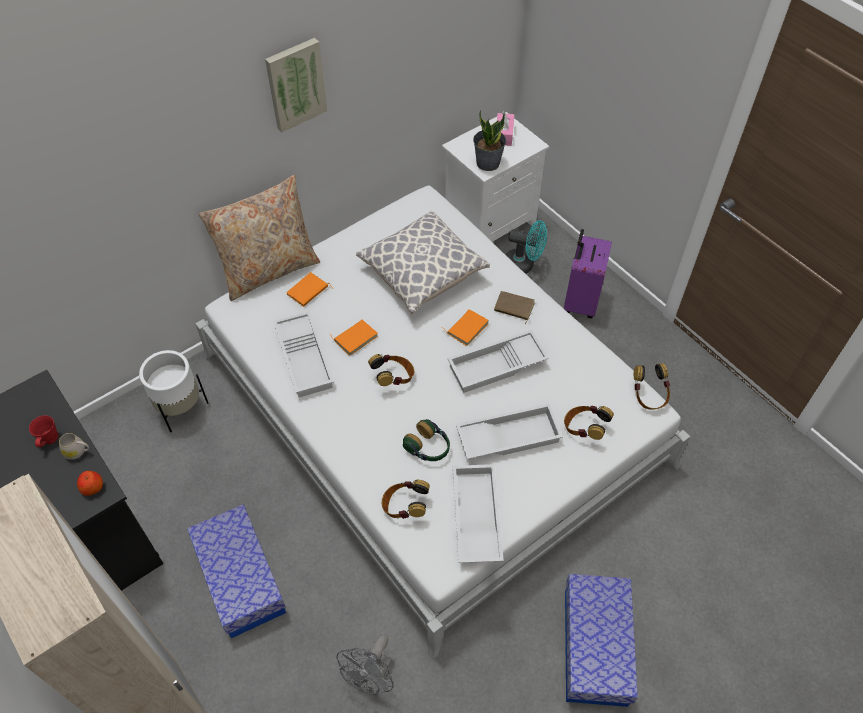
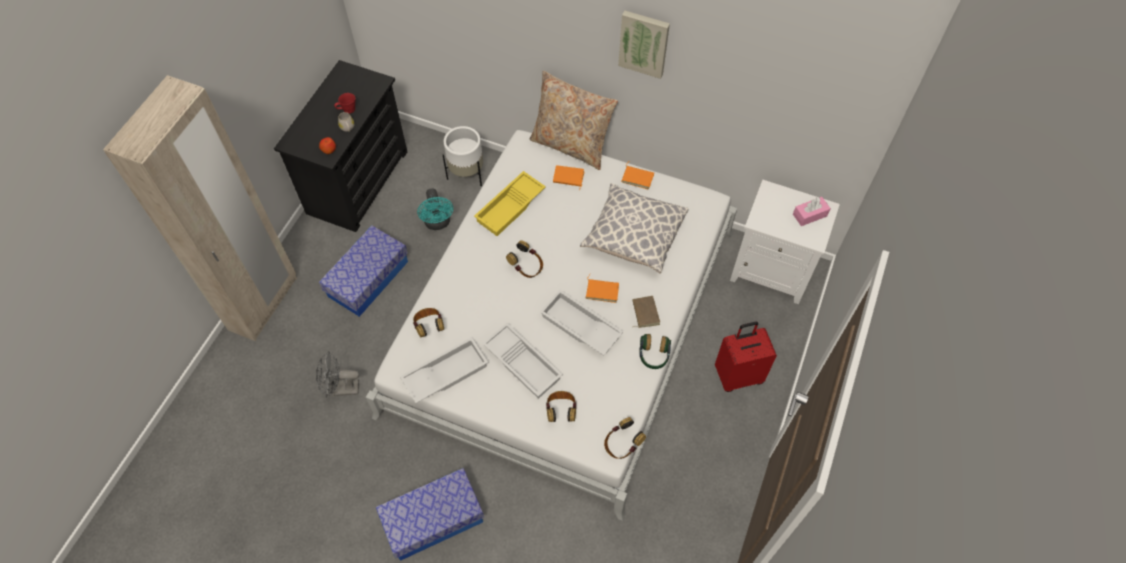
camera: 60 degrees right, 5 degrees up
(306, 358) = (511, 208): white tray -> yellow tray
(355, 338) = (546, 226): orange book -> orange book (638, 177)
(428, 447) = (483, 317): headphones -> headphones (653, 355)
(488, 162) = (767, 219): potted plant -> none
(524, 265) = (746, 316): turquoise fan -> turquoise fan (438, 223)
(579, 302) = (738, 375): purple suitcase -> red suitcase

